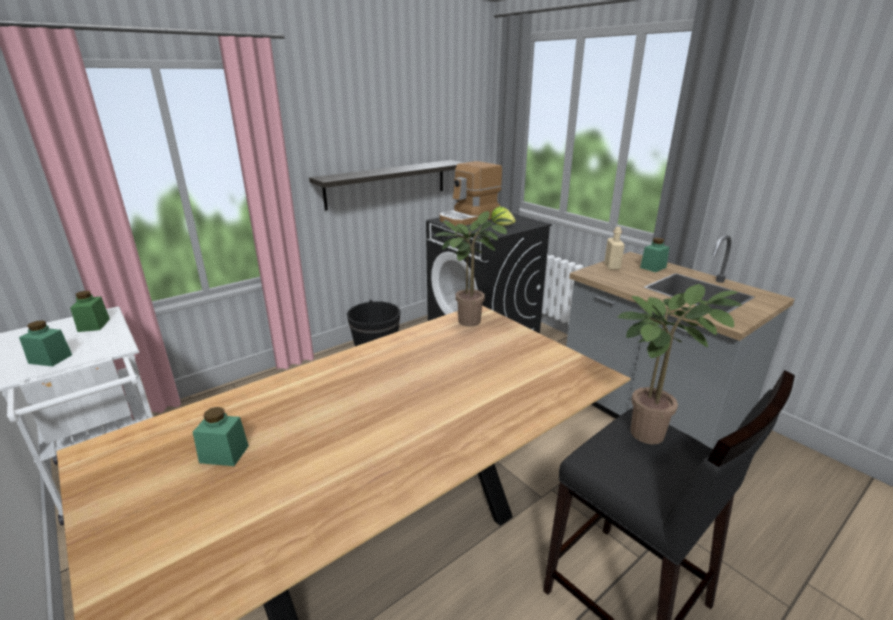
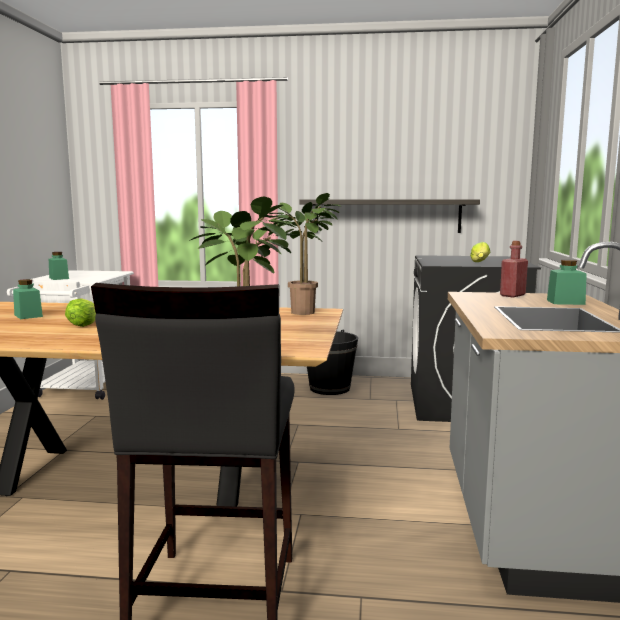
camera: 45 degrees right, 15 degrees down
(94, 325) = (104, 274): green jar -> none
(340, 432) = (85, 323): none -> lettuce
(469, 218) = (460, 258): coffee machine -> none
(612, 266) = (512, 295): beige bottle -> red bottle

